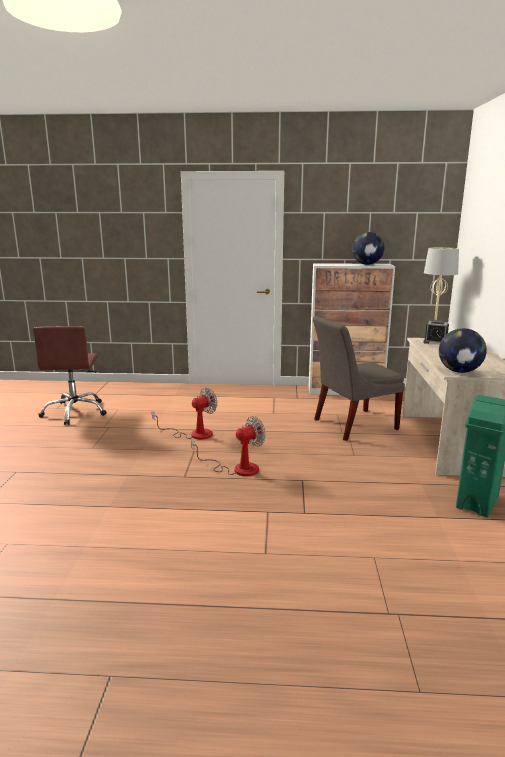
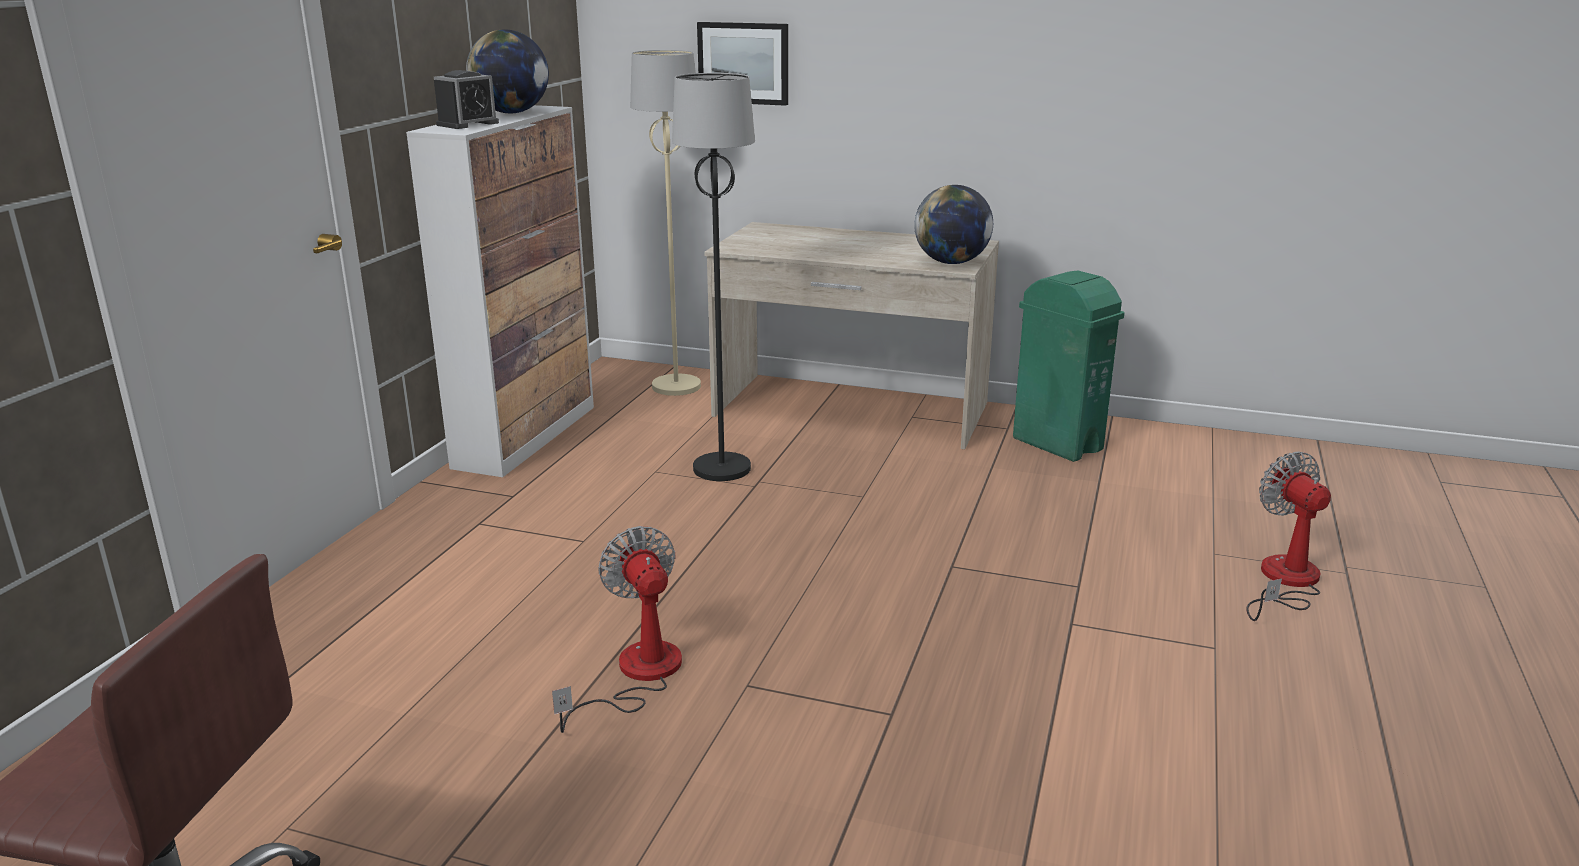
camera: 75 degrees left, 5 degrees up
(237, 468) = (874, 633): fan -> fan (1284, 582)
(352, 425) = (721, 469): grey chair -> black floor lamp
(435, 342) = (759, 243): alarm clock -> alarm clock (468, 124)
(484, 258) = (743, 63): none -> picture

